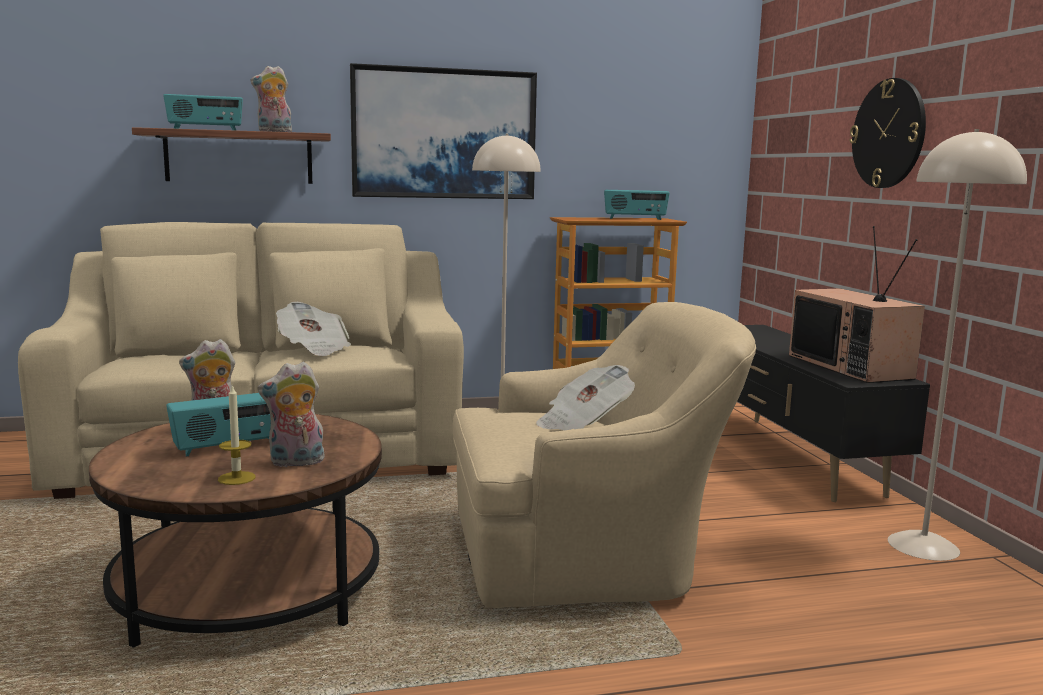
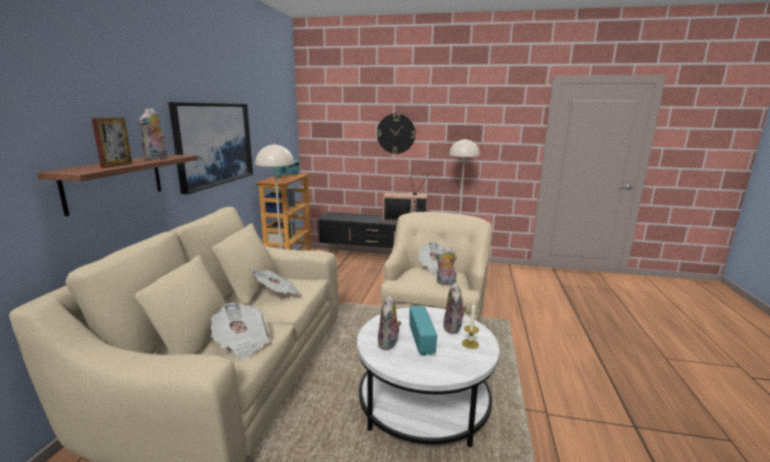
camera: 65 degrees left, 5 degrees up
(168, 362) = (242, 343): none -> newspaper
(205, 129) = (117, 165): radio -> picture frame
(249, 589) = (423, 404): brown coffee table -> white coffee table
(507, 438) = (445, 283): none -> plush toy

